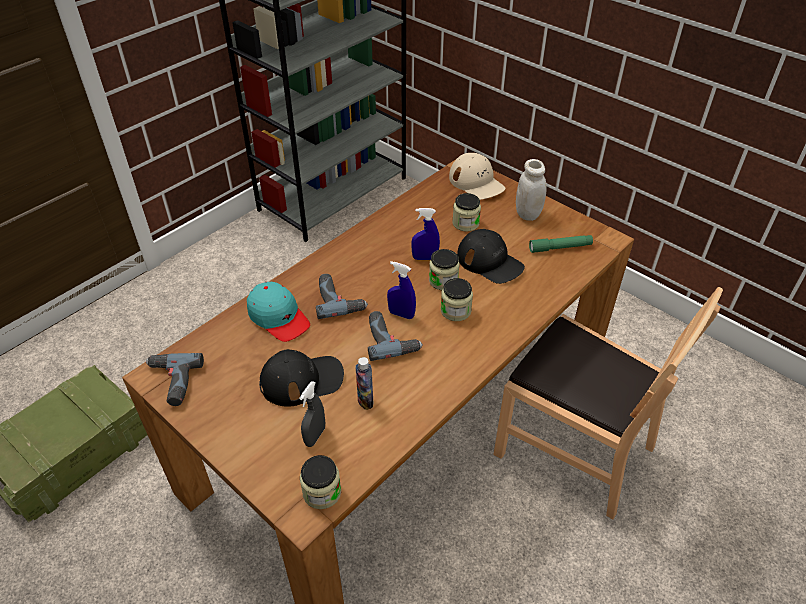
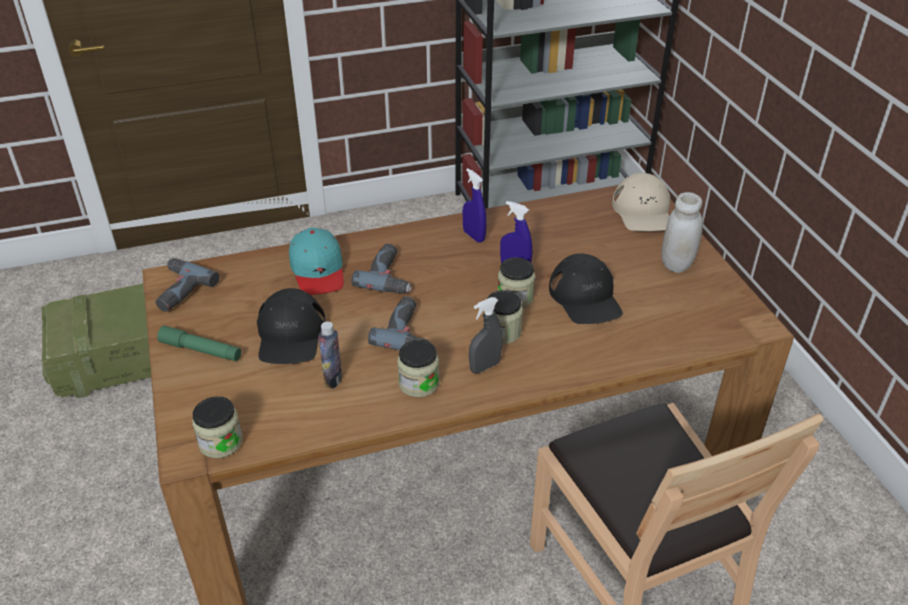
camera: 30 degrees right, 5 degrees down
(302, 380) = (290, 335): black cap -> black cap turned 75 degrees clockwise
(315, 436) = (258, 390): grey spray bottle -> grey spray bottle (485, 366)
(401, 314) = (441, 313): blue spray bottle -> blue spray bottle (474, 236)
(465, 223) = (592, 249): jar -> jar (418, 383)
(560, 247) = (685, 313): green flashlight -> green flashlight (201, 350)

